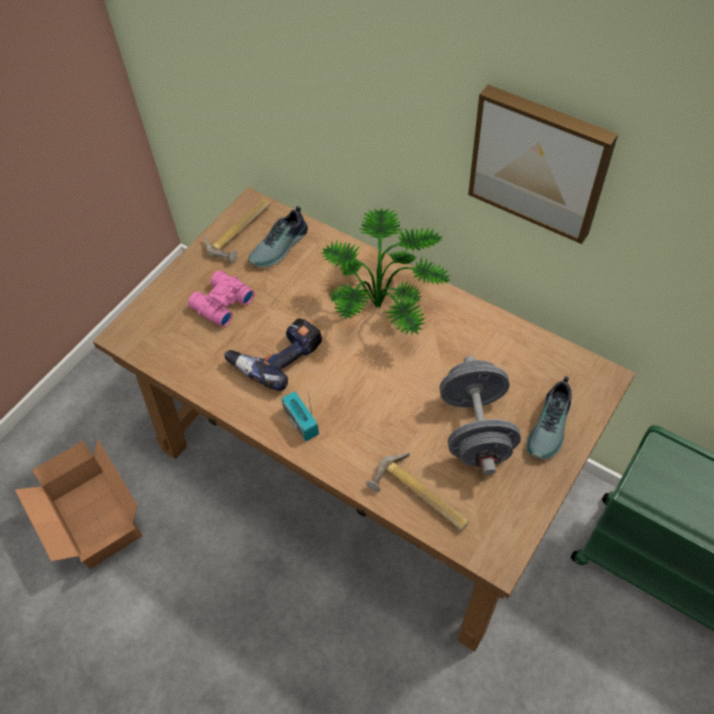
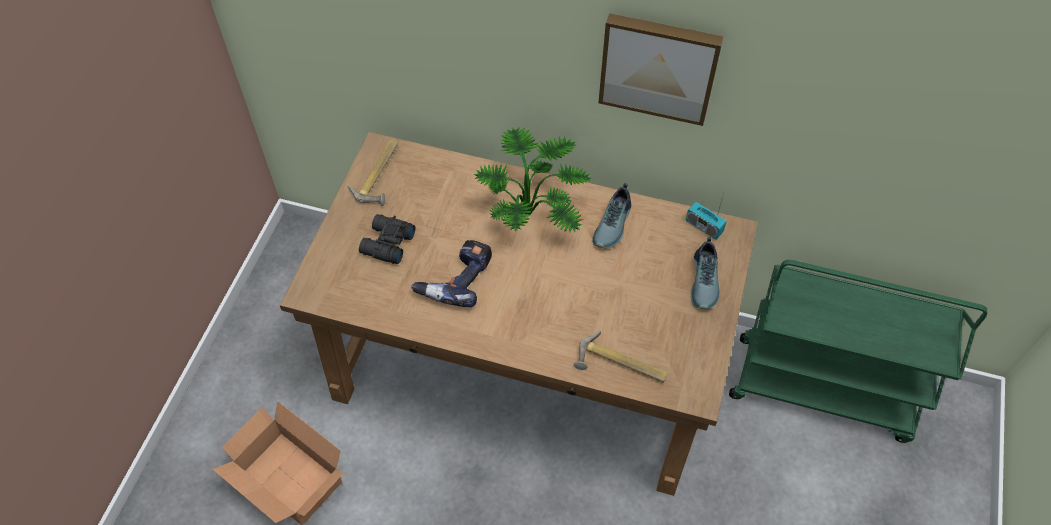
camera: 20 degrees left, 0 degrees up
(221, 304) = (386, 244): pink binoculars -> black binoculars
(280, 247) = (421, 181): shoe -> shoe (614, 225)
(301, 422) = (498, 329): radio -> radio (704, 227)
(476, 430) = (646, 299): grey dumbbell -> none

